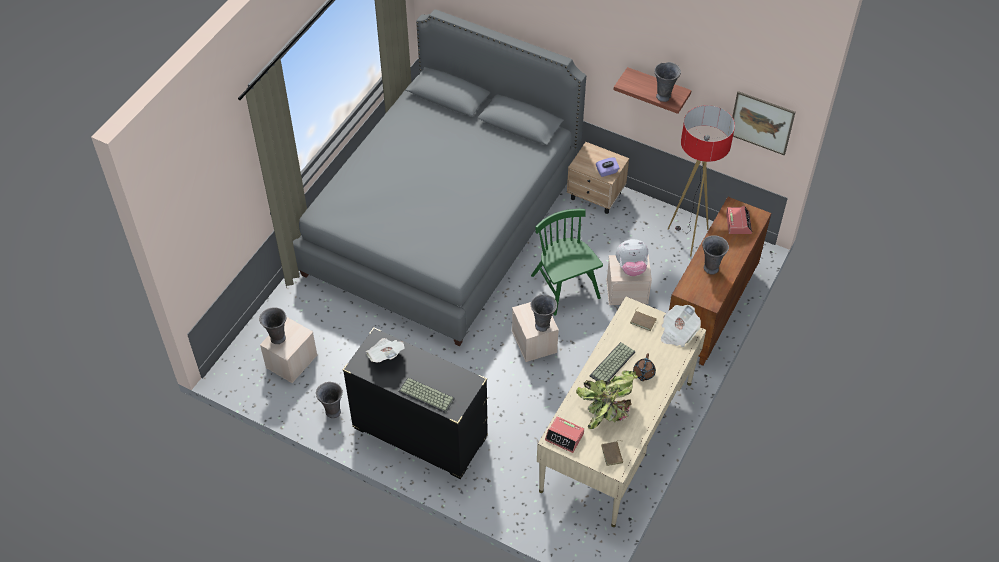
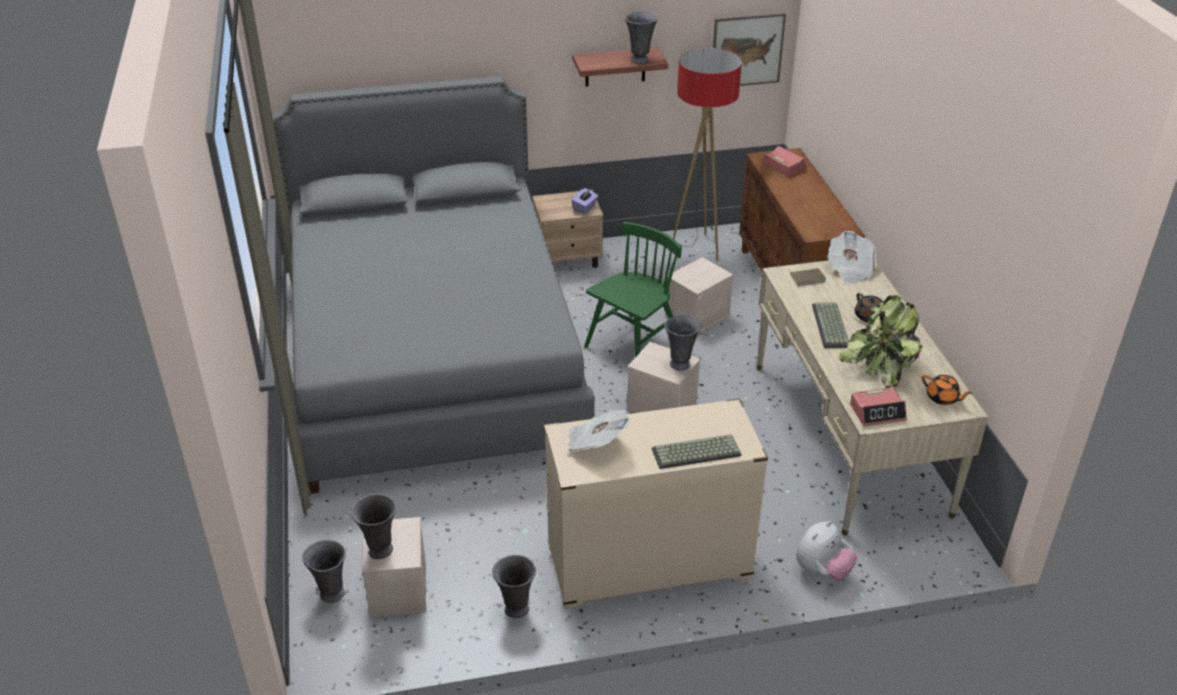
camera: 40 degrees left, 15 degrees down
(419, 433) = (648, 564): black dresser -> beige dresser
(565, 287) = (633, 344): green chair -> green chair turned 105 degrees clockwise
(613, 454) = (942, 398): brown book -> orange teapot
(631, 267) = (701, 274): plush toy -> plush toy (822, 571)
(710, 268) = (809, 207): grey vase -> grey vase (331, 593)

